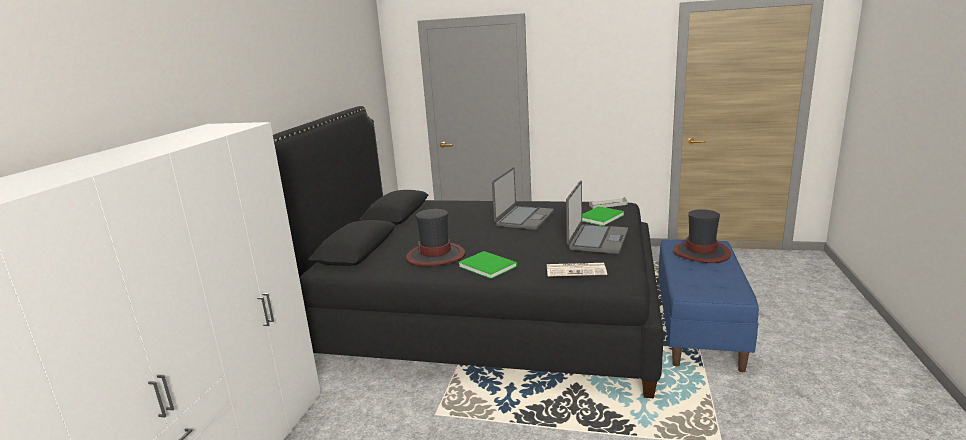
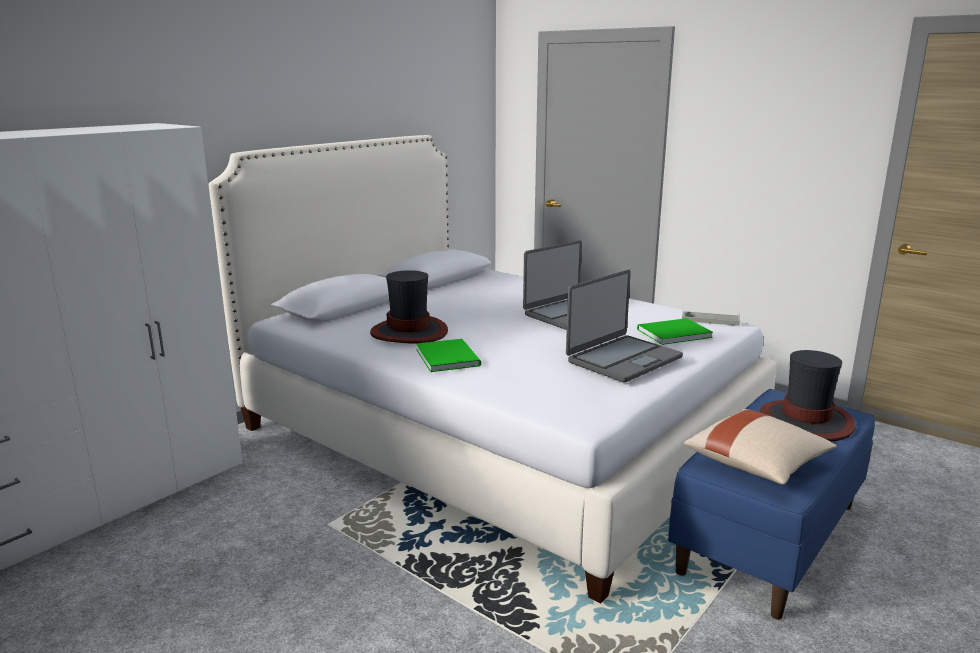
camera: 25 degrees right, 0 degrees up
(485, 317) = (494, 435): black bed -> white bed
(576, 270) = (541, 388): newspaper -> none
(707, 284) = (757, 464): none -> beige pillow

